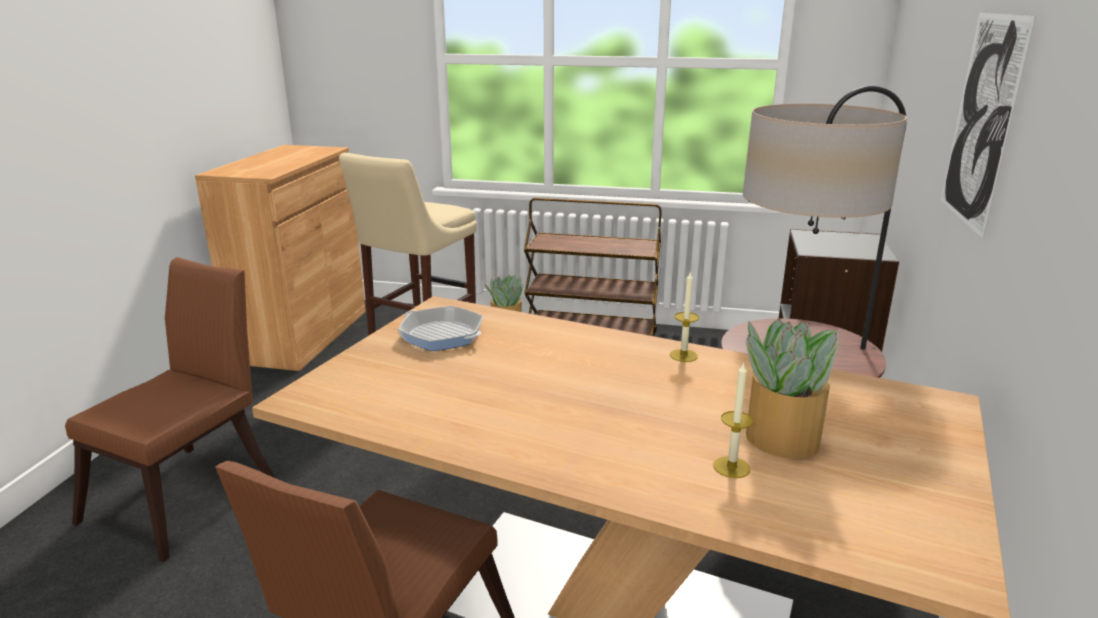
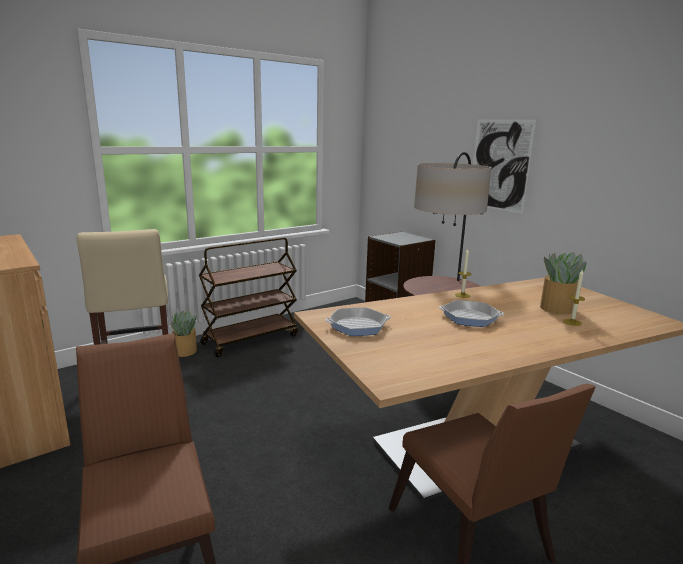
camera: 50 degrees left, 5 degrees down
(593, 385) = (470, 317): none -> frying pan

